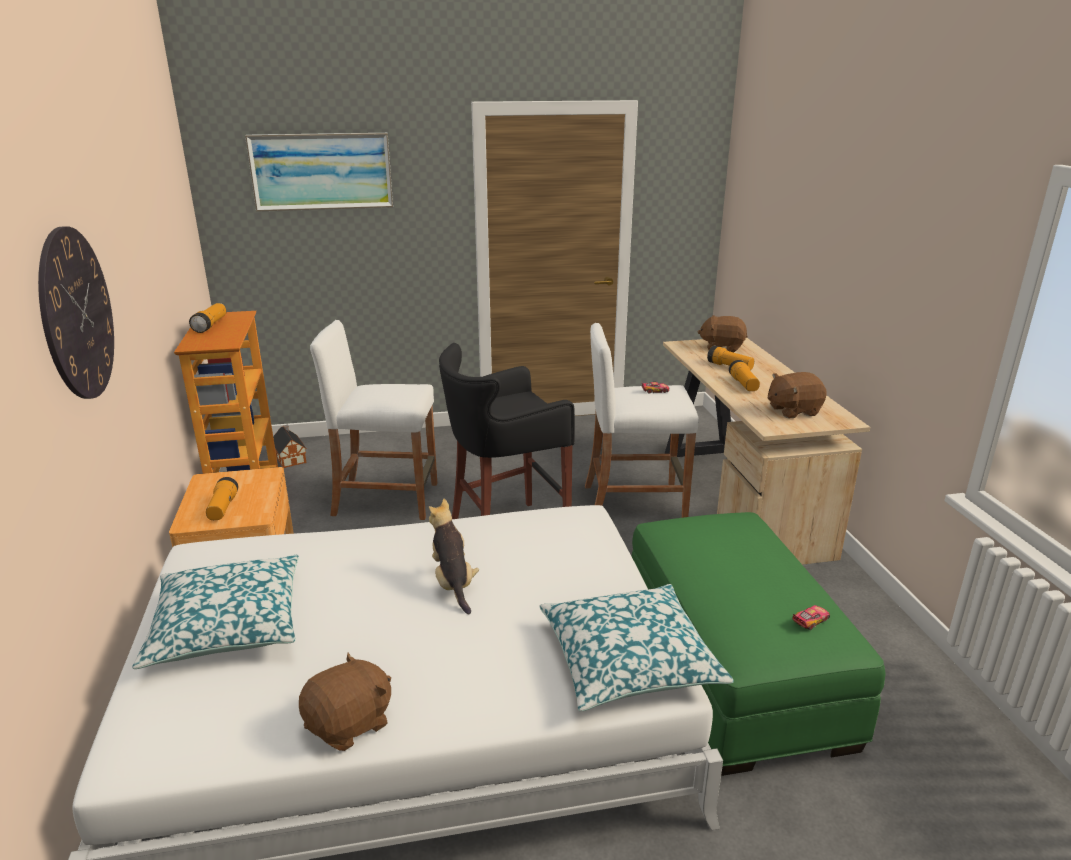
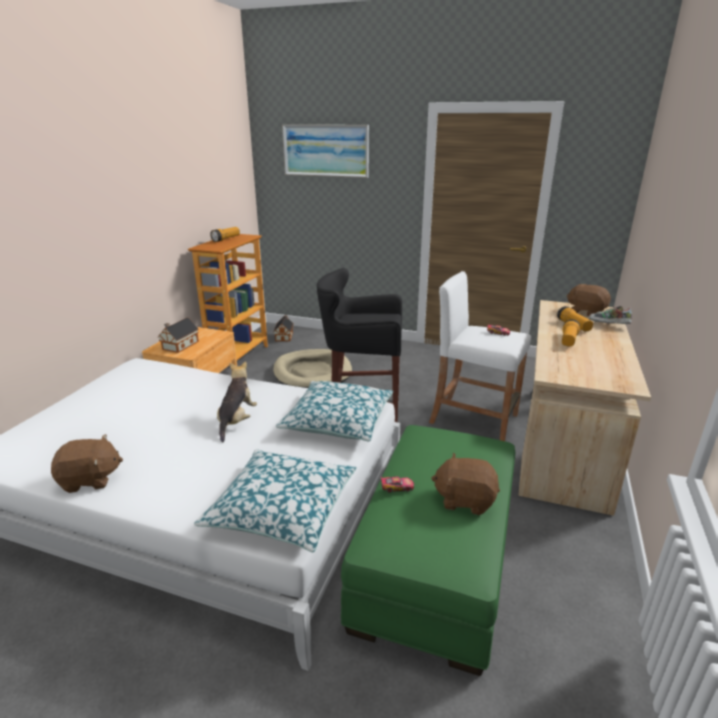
camera: 30 degrees right, 0 degrees up
(77, 314) = (73, 204): wall clock -> none
(223, 508) = (179, 346): flashlight -> toy house
(227, 624) = (104, 404): pillow -> pillow (338, 421)
(385, 499) = (312, 372): white stool -> beige dog bed
(757, 359) = (608, 325): none -> shoe
(793, 410) = (588, 368): brown plush toy -> brown plush toy (465, 499)
(811, 621) = (458, 538): toy car -> toy car (397, 487)

